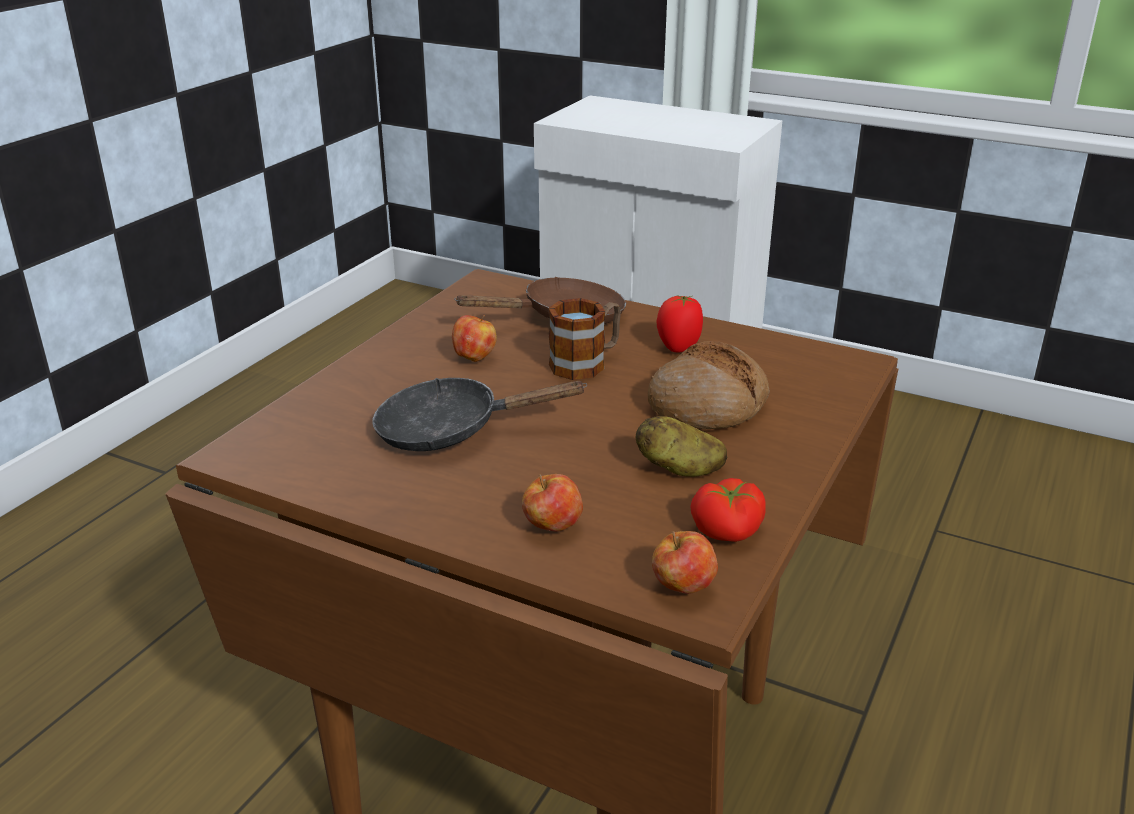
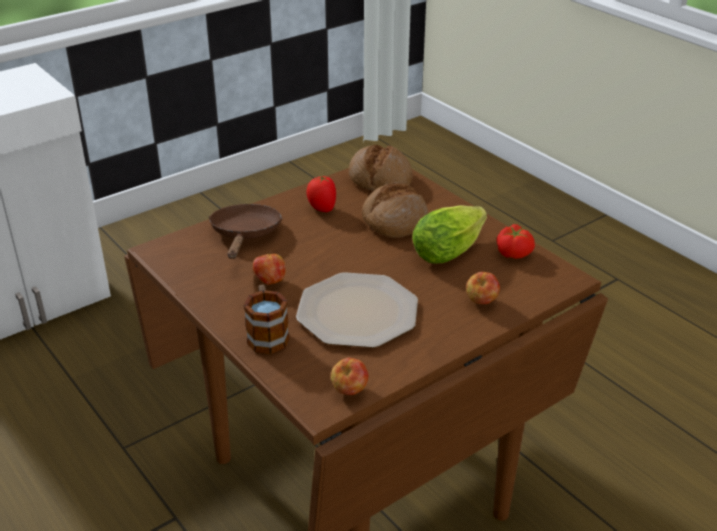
camera: 65 degrees left, 5 degrees up
(451, 430) = (356, 311): black frying pan -> plate
(586, 363) = (313, 244): mug -> mug (267, 334)
(679, 469) = (451, 249): potato -> lettuce
(683, 588) = (552, 279): apple -> apple (350, 391)
(813, 368) = (380, 178): none -> bread

